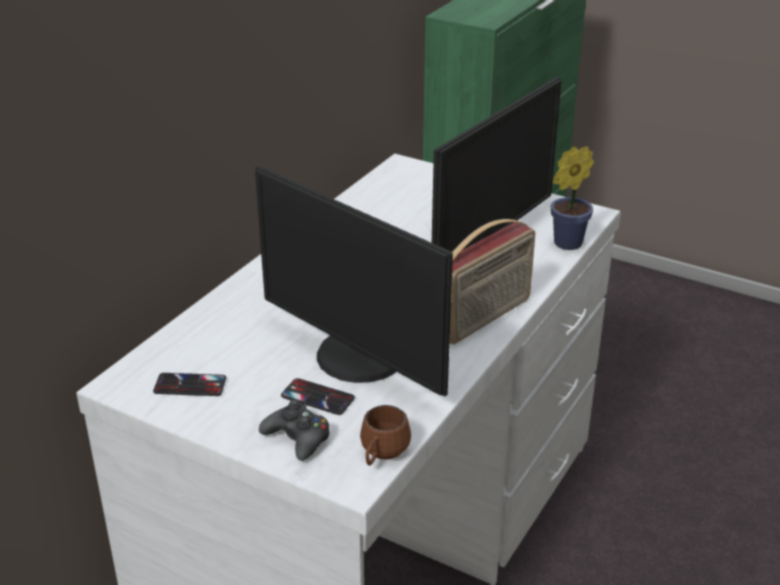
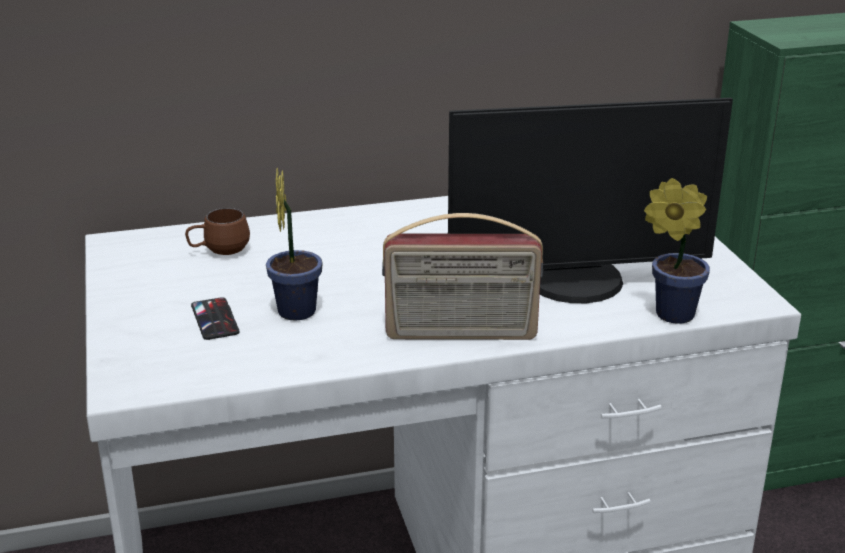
camera: 45 degrees right, 5 degrees down
(190, 385) = (152, 266): phone -> none
(297, 438) = (147, 338): black game controller -> none
(357, 358) = (297, 309): monitor -> potted plant
(381, 456) = (175, 384): brown mug -> brown mug (219, 252)

